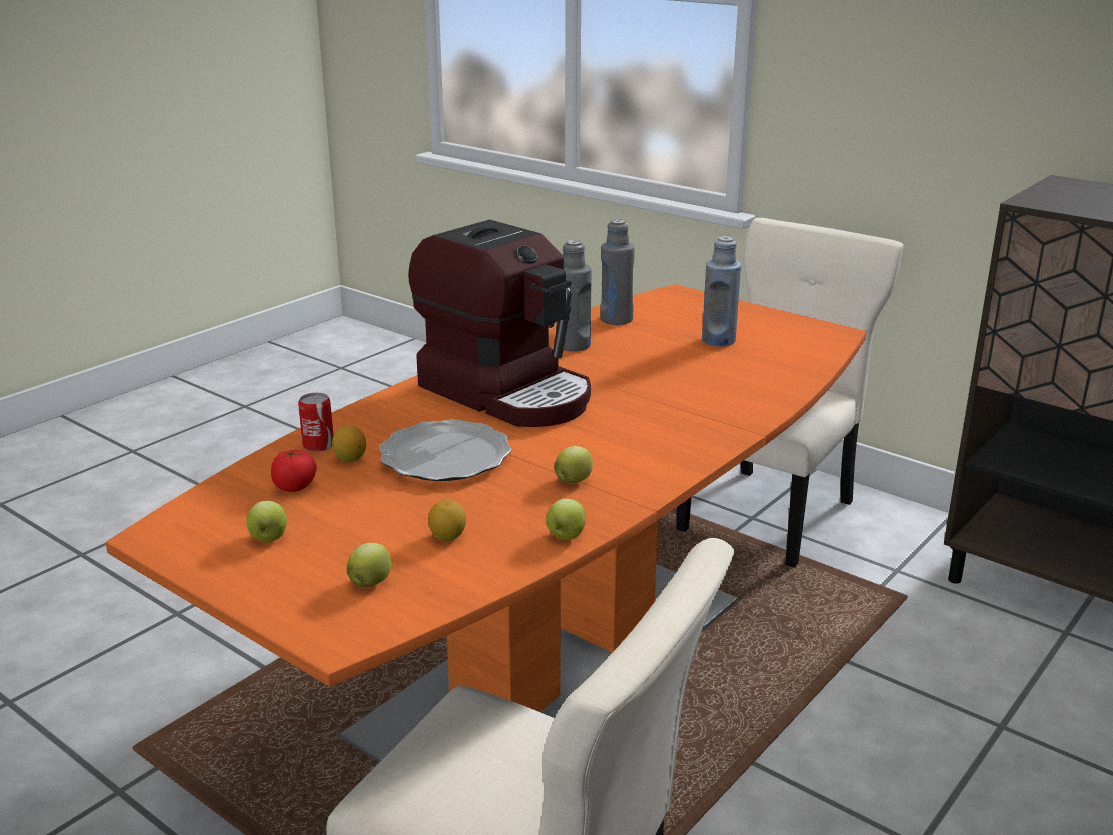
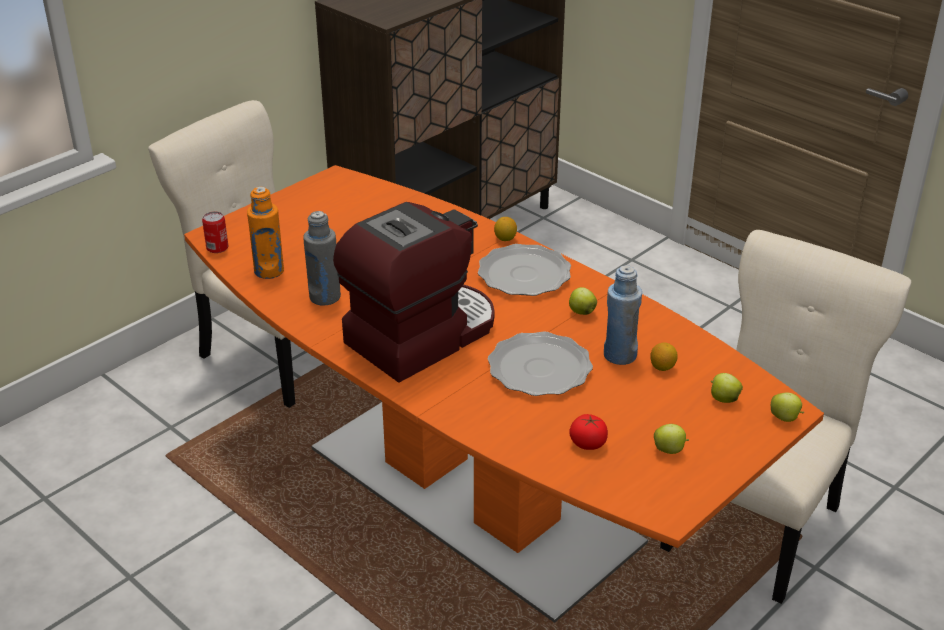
camera: 85 degrees left, 10 degrees up
(318, 445) = (513, 435): can -> can (217, 248)
(350, 458) = (540, 417): lemon -> lemon (505, 239)
(566, 536) = (658, 319): apple -> apple (785, 418)
(616, 319) = (269, 271): grey bottle -> orange bottle
(655, 443) = (525, 274): none -> plate
(718, 340) = (336, 227): blue bottle -> blue bottle (619, 355)

